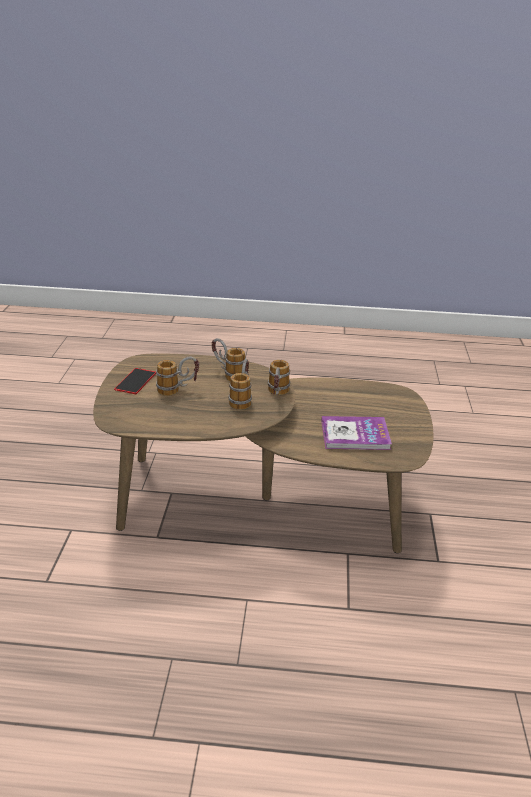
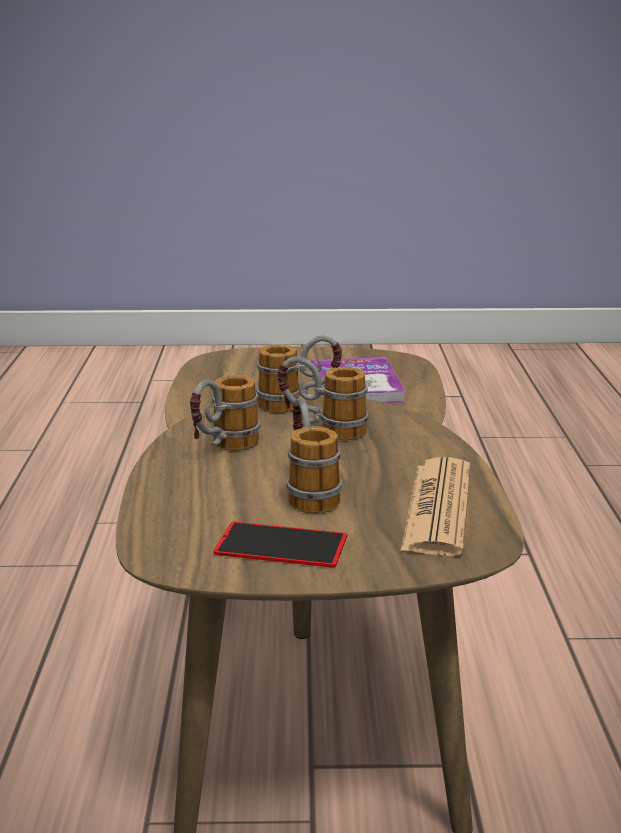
camera: 95 degrees left, 10 degrees down
(150, 417) = (438, 508): none -> newspaper

